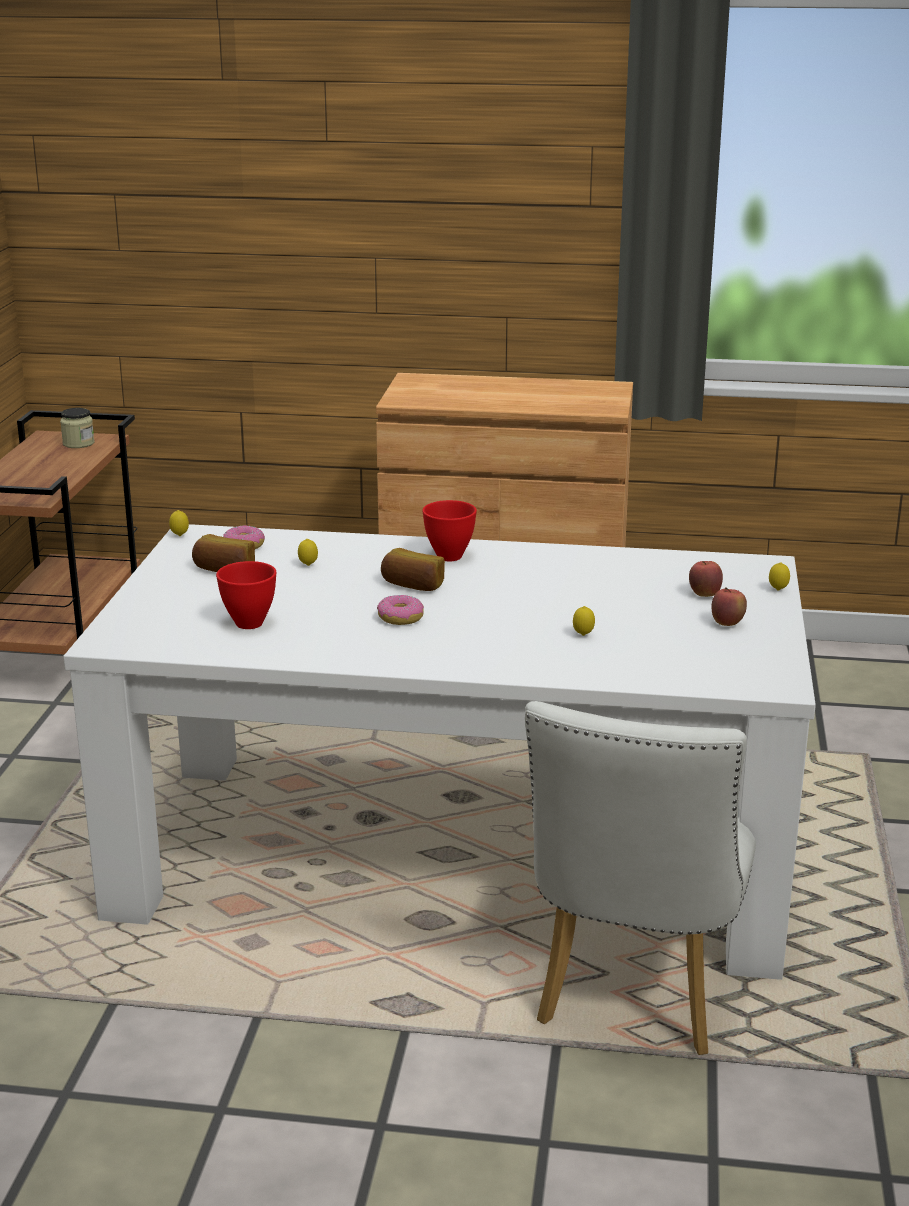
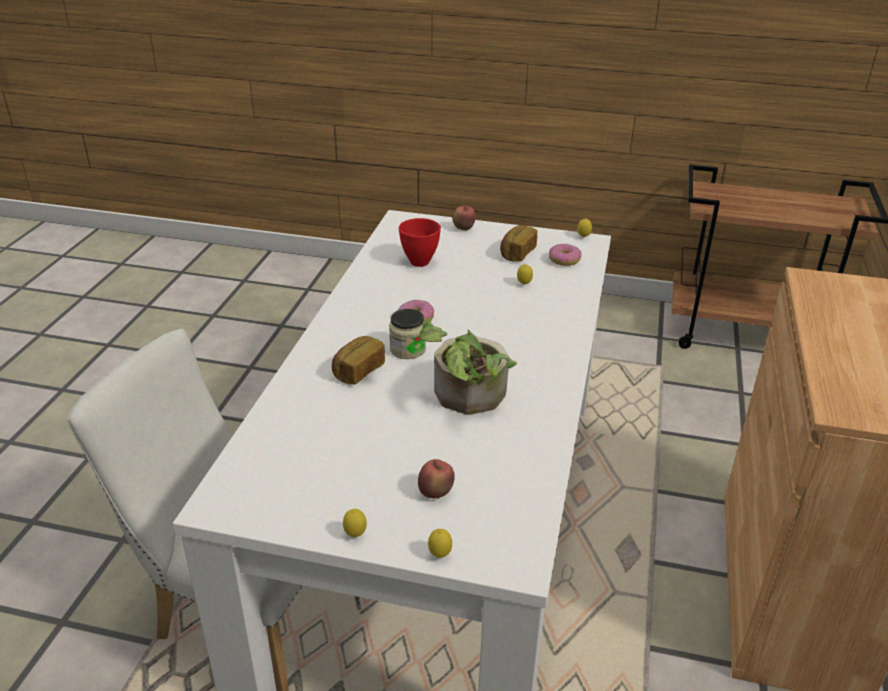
camera: 95 degrees right, 10 degrees up
(78, 443) = (839, 214): jar -> jar (407, 349)
(412, 585) = (480, 327): bread -> bread (357, 371)
(449, 556) = (543, 348): red bowl -> none
(555, 587) = (466, 398): none -> potted plant
(583, 635) = (360, 403): lemon -> lemon (355, 535)
(727, 624) = (360, 496): apple -> apple (463, 229)

